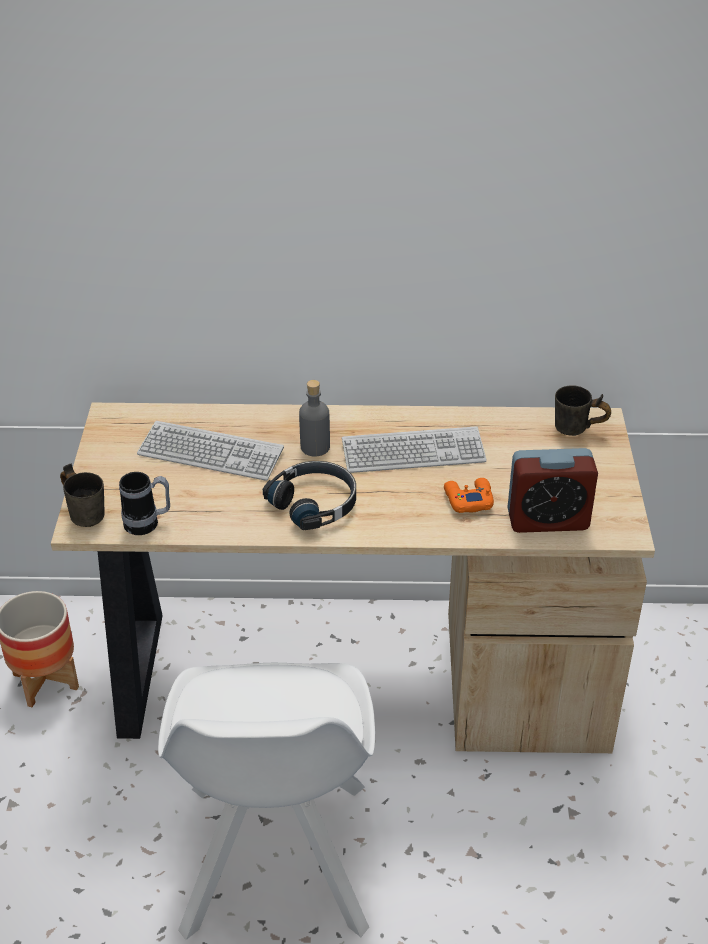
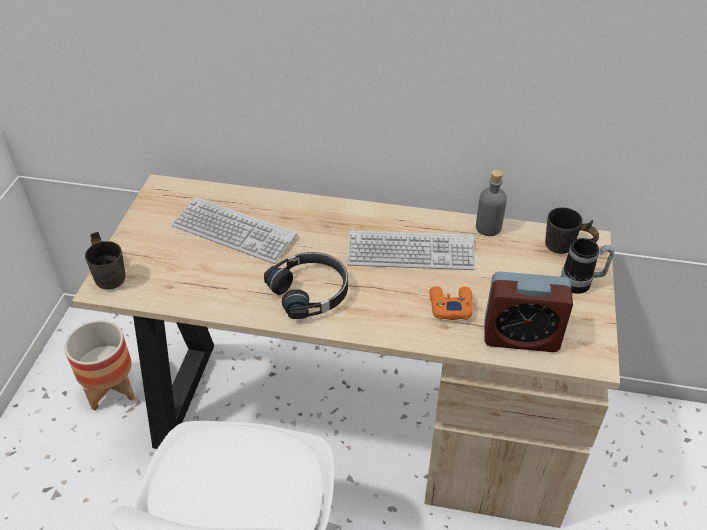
camera: 10 degrees right, 5 degrees up
(148, 524) = (159, 293): mug -> mug (581, 284)
(315, 447) = (325, 237): grey bottle -> grey bottle (488, 227)

